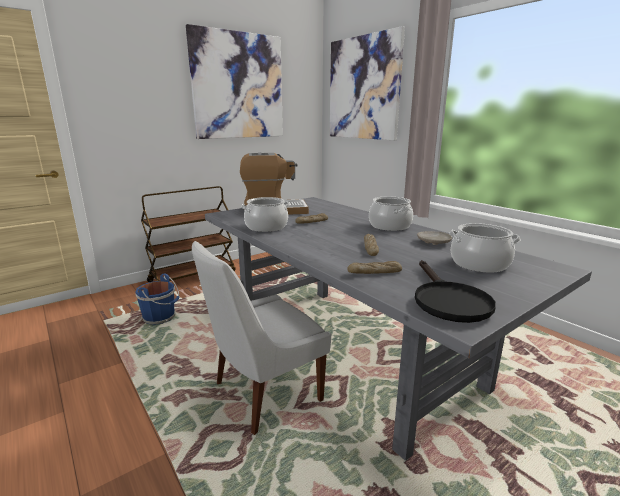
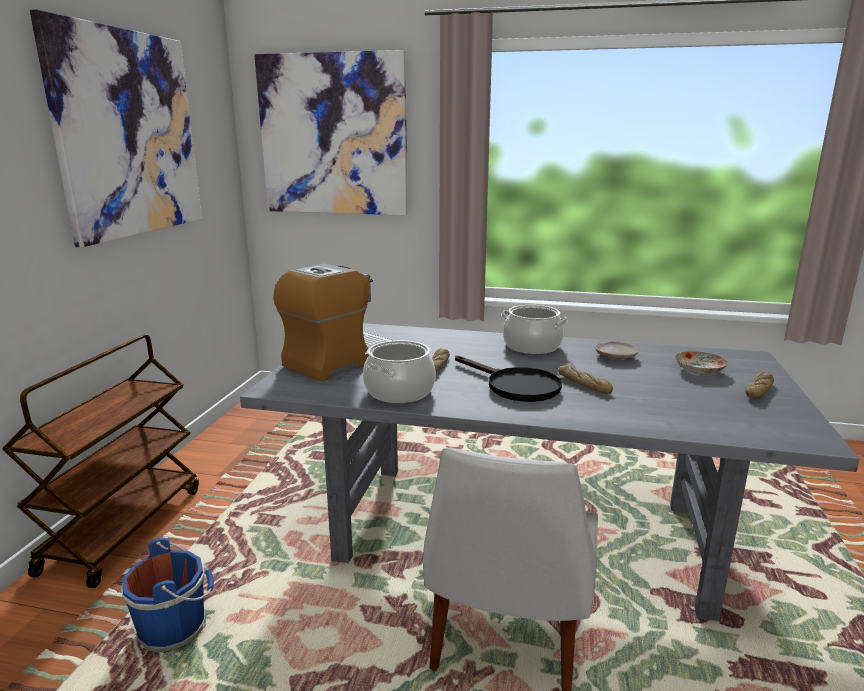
camera: 40 degrees left, 0 degrees up
(374, 272) = (654, 414): bread -> bread (758, 390)
(447, 300) = (763, 421): black frying pan -> black frying pan (515, 386)
(479, 264) = (699, 371): cooking pot -> plate

